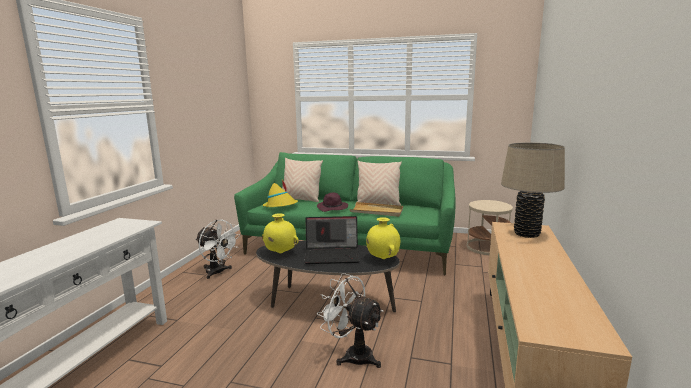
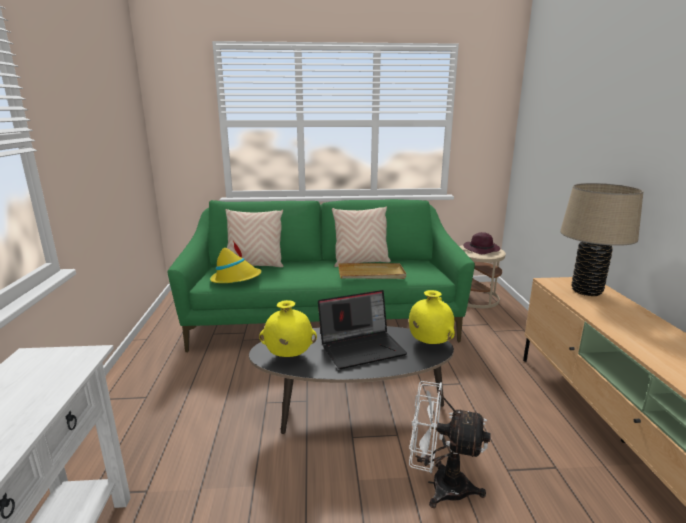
camera: 20 degrees left, 5 degrees up
(218, 272) = (164, 390): white fan -> none
(333, 208) = (311, 275): purple hat -> purple hat (481, 249)

